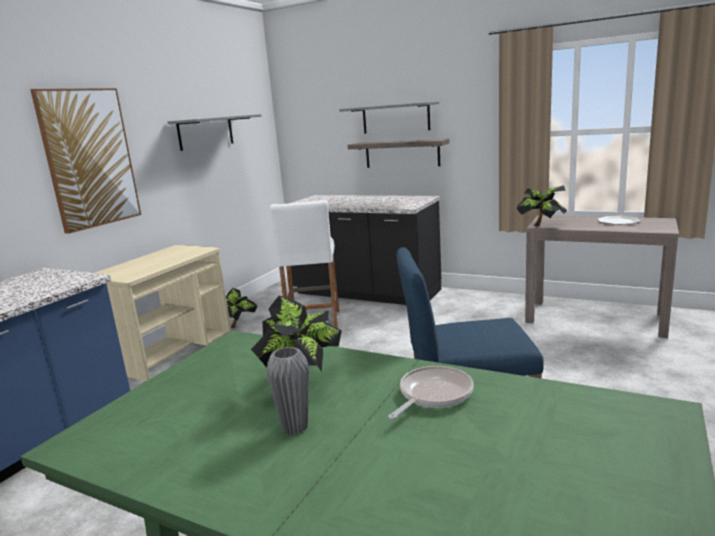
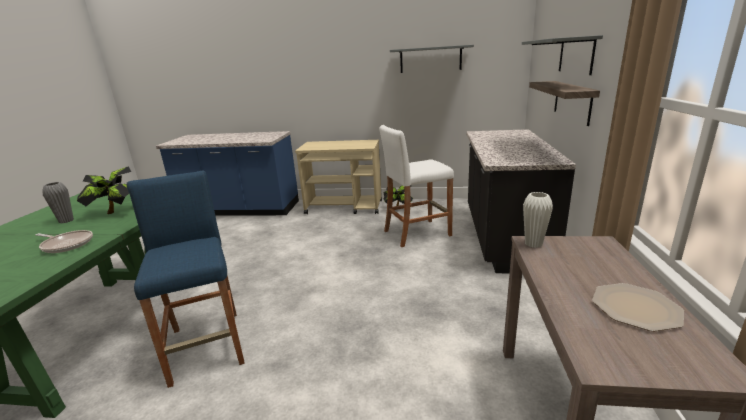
camera: 70 degrees right, 5 degrees up
(89, 158) = (326, 73): picture -> none
(541, 226) = (533, 244): potted plant -> white vase

